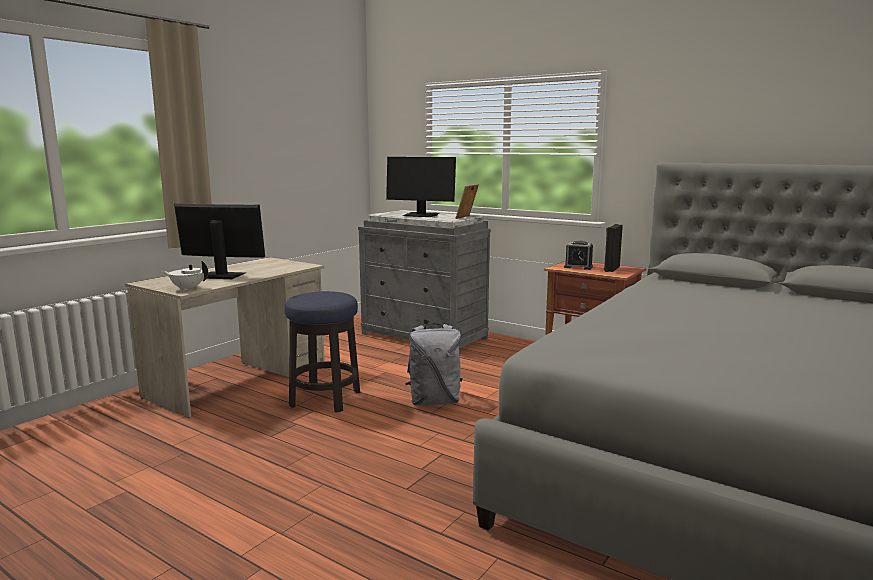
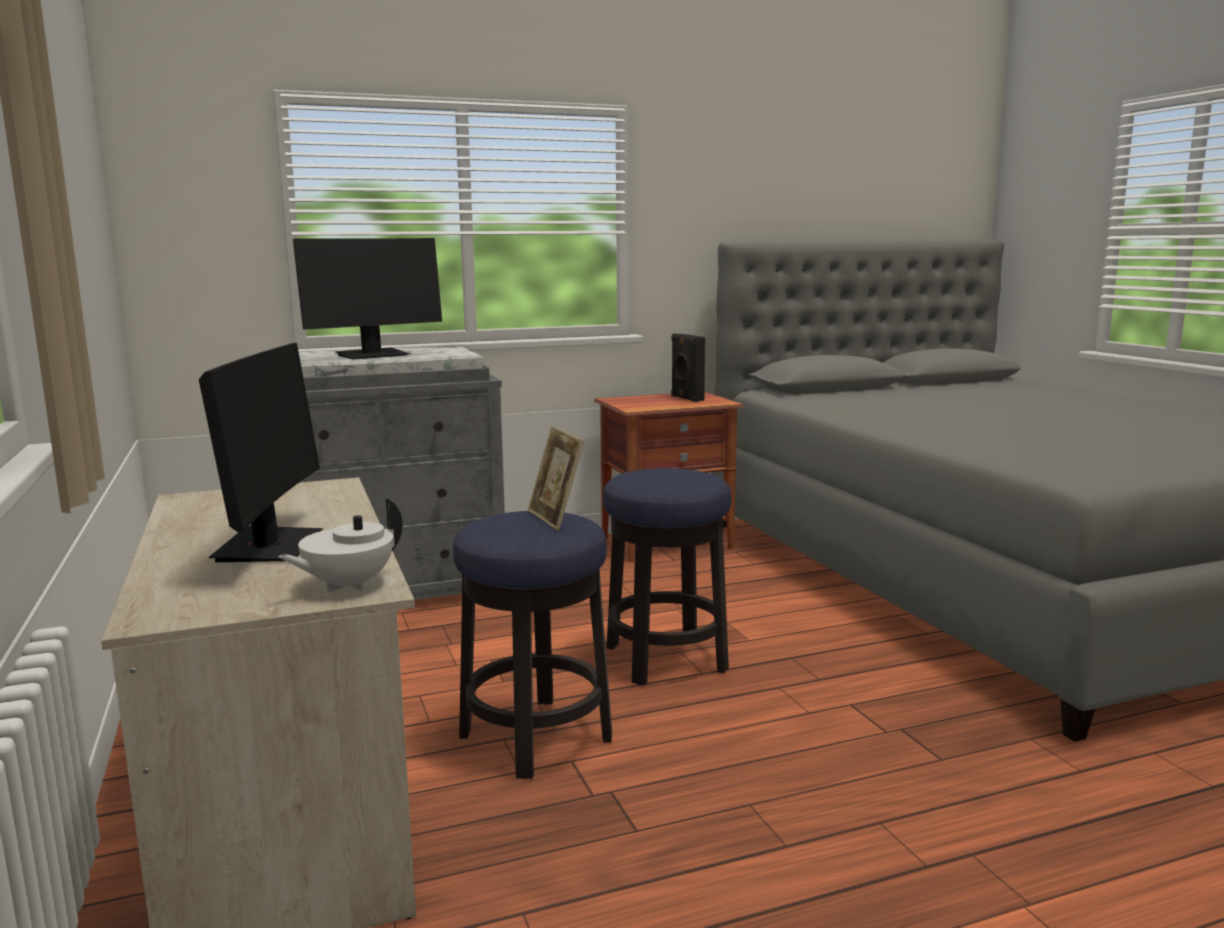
camera: 55 degrees left, 0 degrees up
(221, 276) = (269, 546): monitor -> monitor turned 135 degrees clockwise
(434, 401) = (665, 659): grey backpack -> stool
(467, 217) = (462, 349): picture frame -> picture frame (555, 519)
(578, 267) = (649, 403): alarm clock -> none

